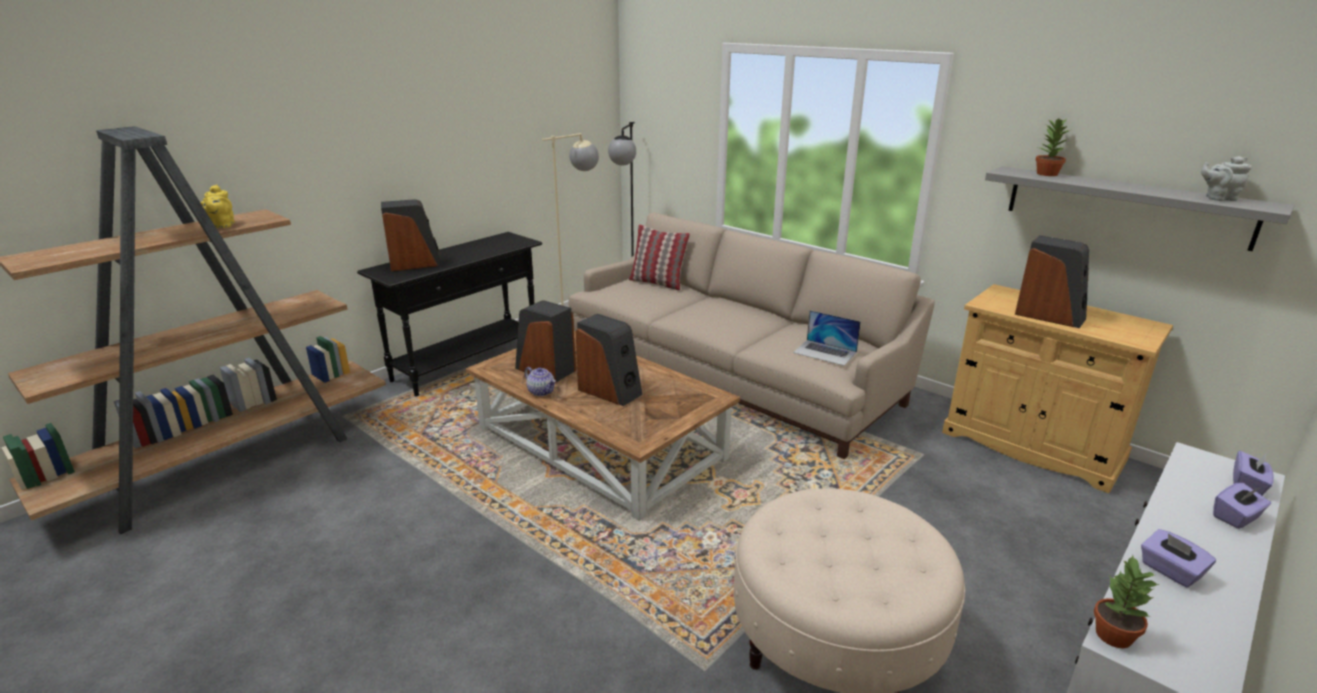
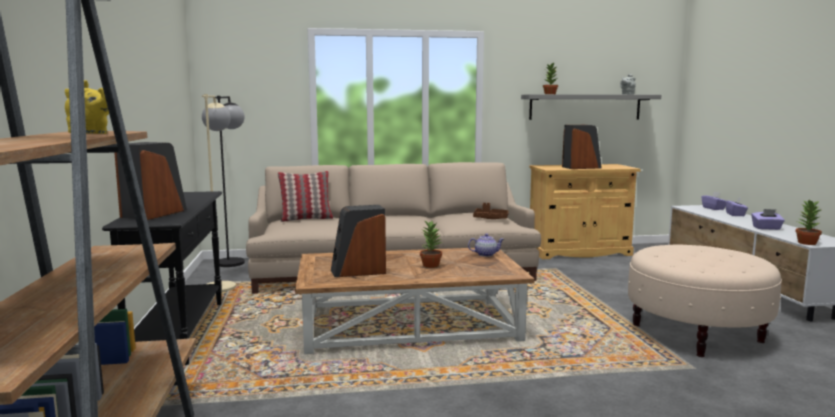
camera: 50 degrees left, 15 degrees down
(541, 392) = (392, 278): teapot -> teapot (486, 254)
(610, 391) = (430, 265): speaker -> potted plant
(825, 352) = (490, 218): laptop -> brown tray

